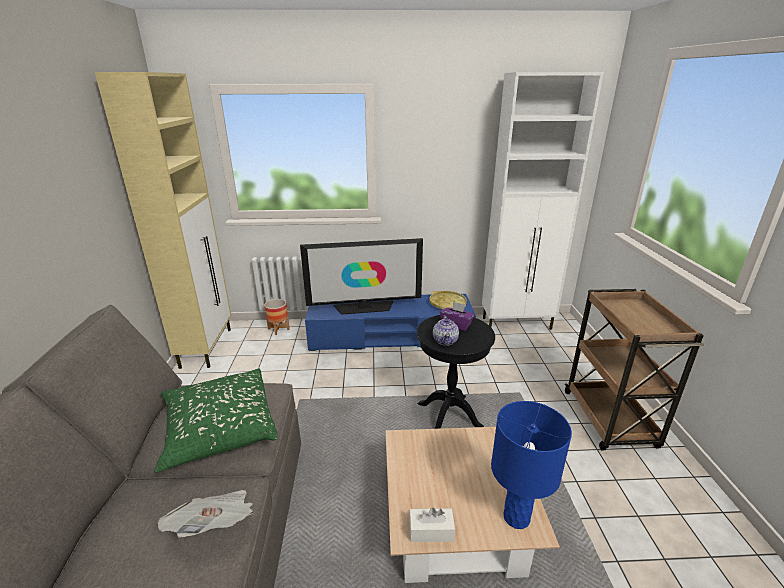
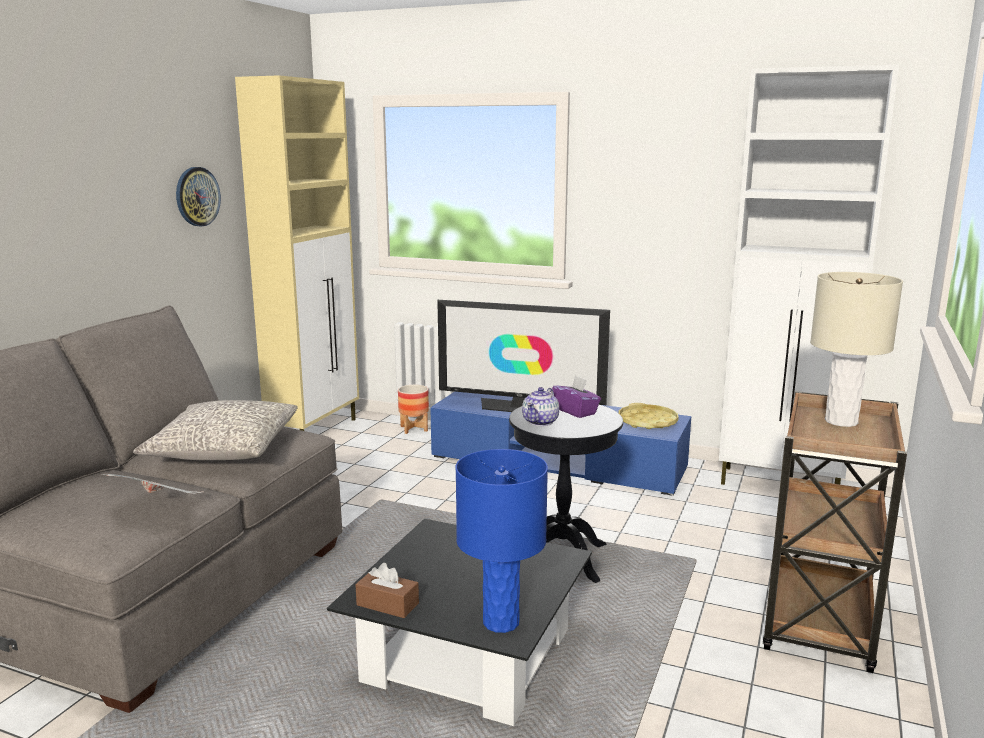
camera: 25 degrees right, 10 degrees down
(87, 190) = (197, 196): none -> wall clock
(219, 427) = (224, 449): green pillow -> grey pillow
(431, 531) = (387, 604): white tissue box -> brown tissue box
(456, 524) = (468, 656): beige coffee table -> black coffee table
(627, 309) = (841, 421): none -> beige table lamp

